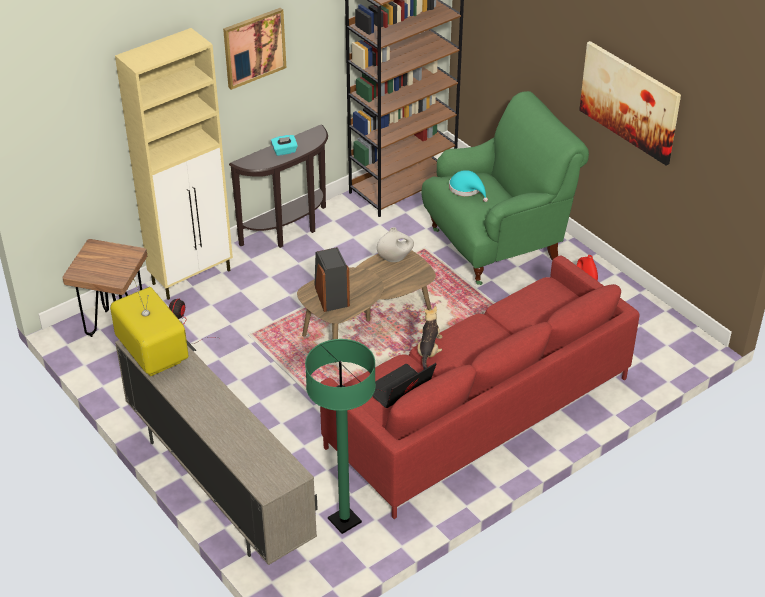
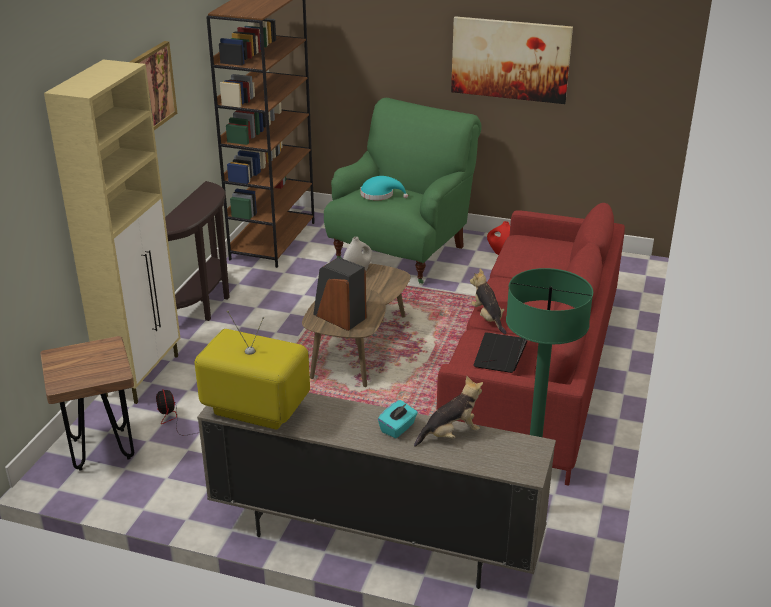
camera: 35 degrees left, 10 degrees down
(250, 436) = (450, 434): none -> plush toy
(284, 151) = (195, 208): turquoise tissue box -> turquoise tissue box (398, 428)

